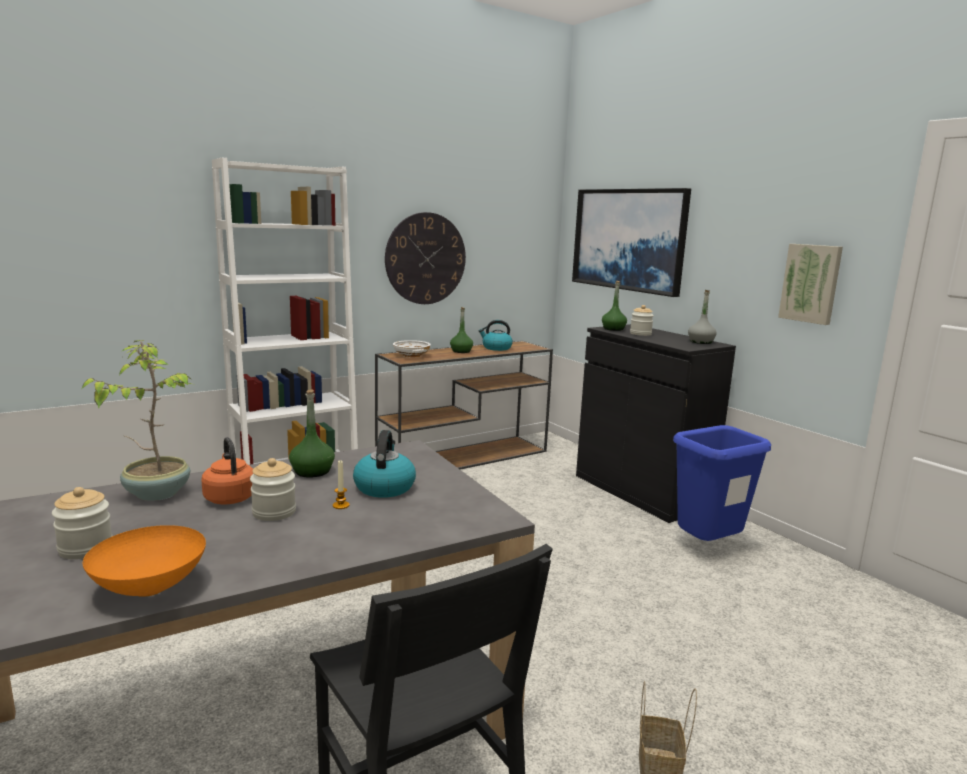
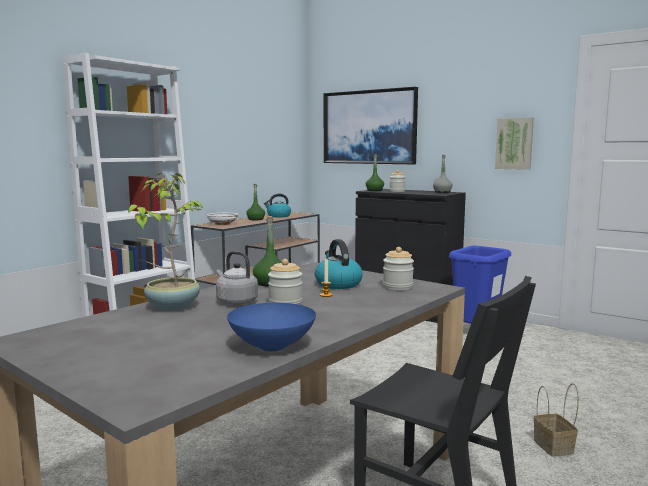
camera: 20 degrees left, 5 degrees down
(85, 548) = (177, 338): jar -> jar (397, 287)
(152, 587) = (274, 346): orange bowl -> blue bowl
(229, 497) = (235, 301): orange kettle -> grey kettle
(425, 258) = (222, 146): wall clock -> none

